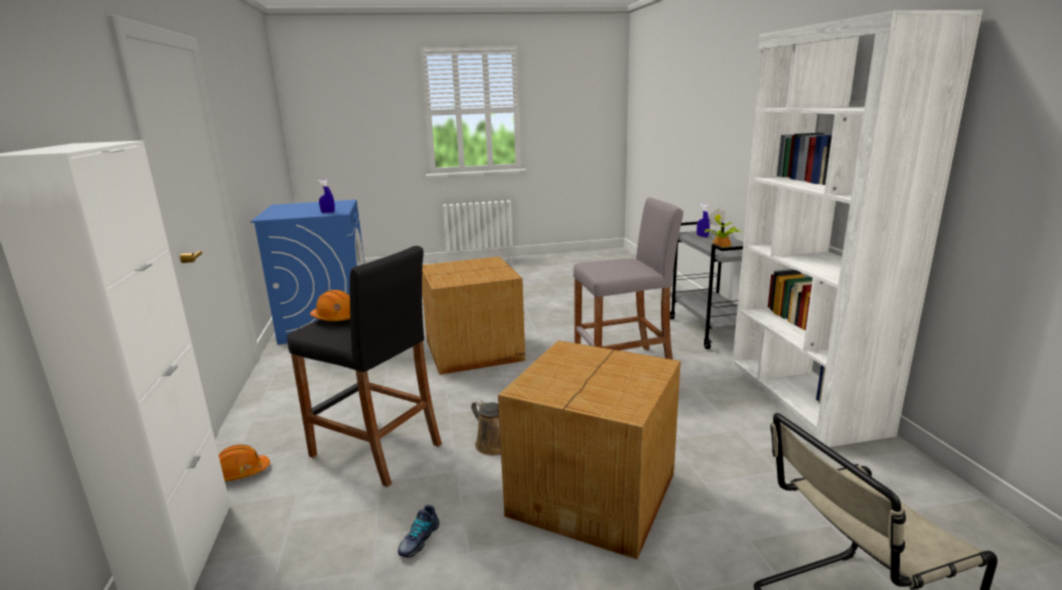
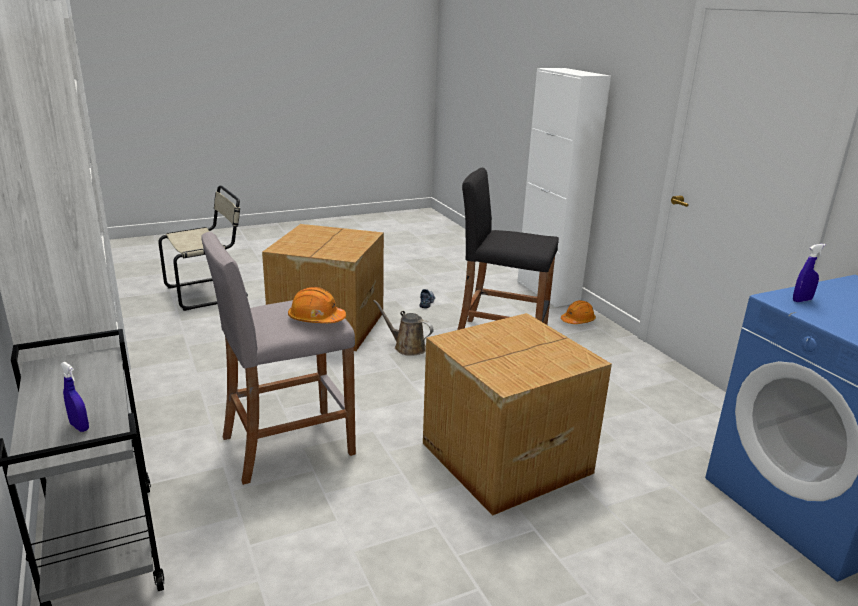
camera: 165 degrees right, 5 degrees up
(336, 318) = (536, 240): orange hard hat -> orange hard hat (316, 319)
(721, 245) = (79, 386): potted plant -> none

